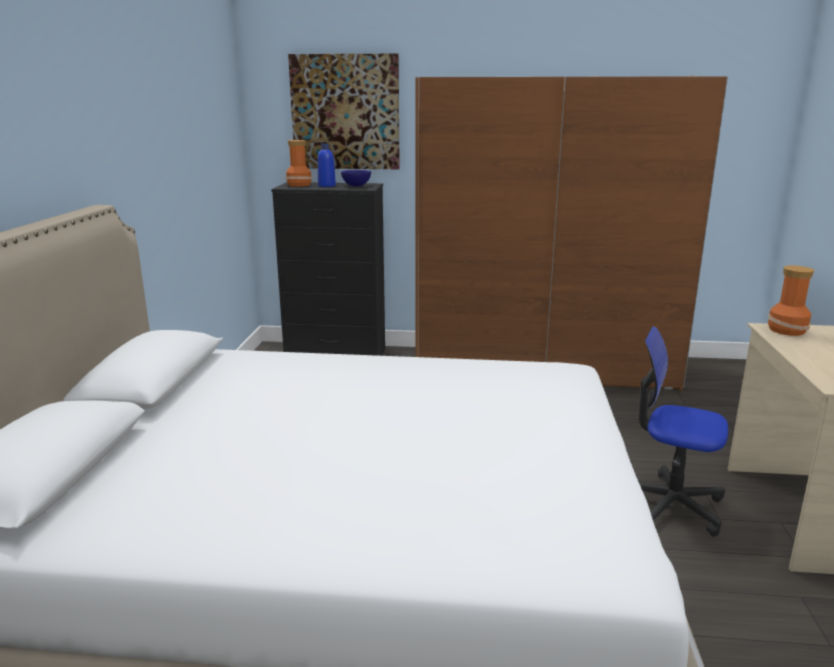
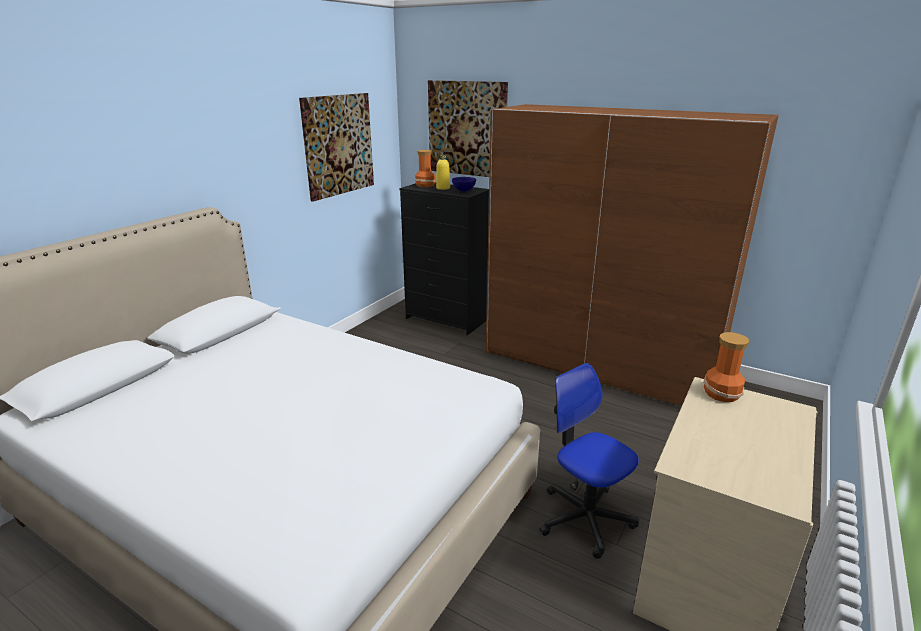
camera: 25 degrees right, 5 degrees up
(199, 132) = (338, 145): none -> picture
(326, 186) = (443, 188): blue bottle -> yellow bottle

